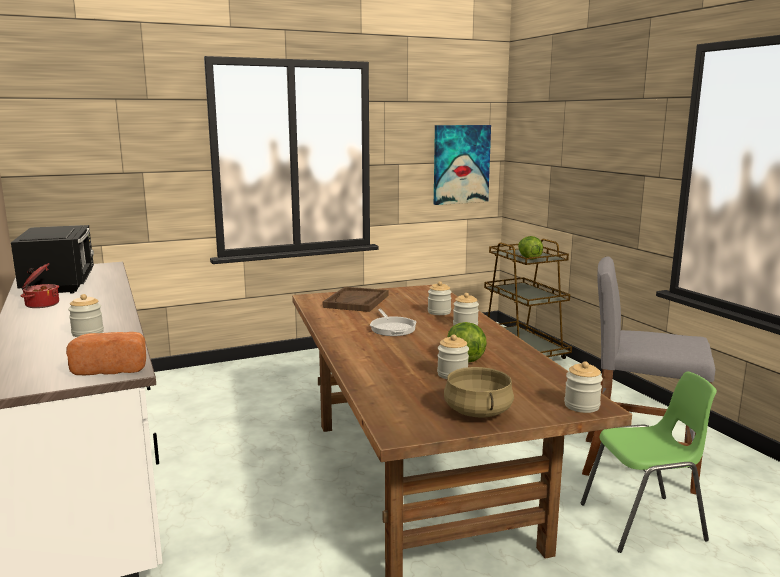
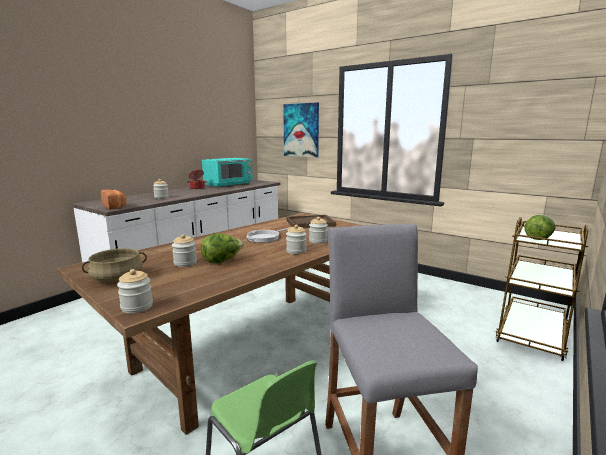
camera: 60 degrees right, 0 degrees up
(61, 284) = (229, 184): black microwave -> turquoise microwave
(461, 164) = (544, 141): picture -> picture (301, 130)

